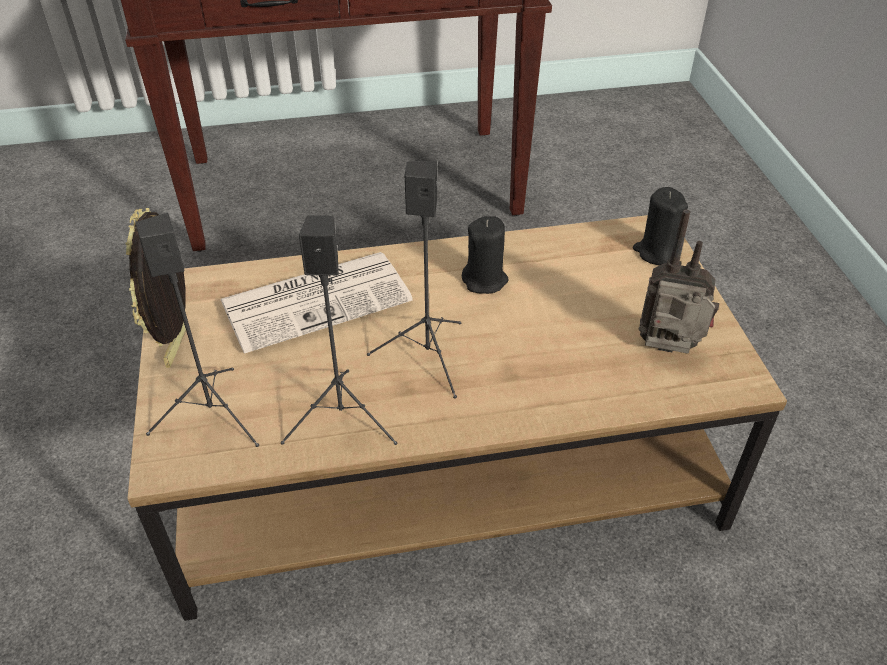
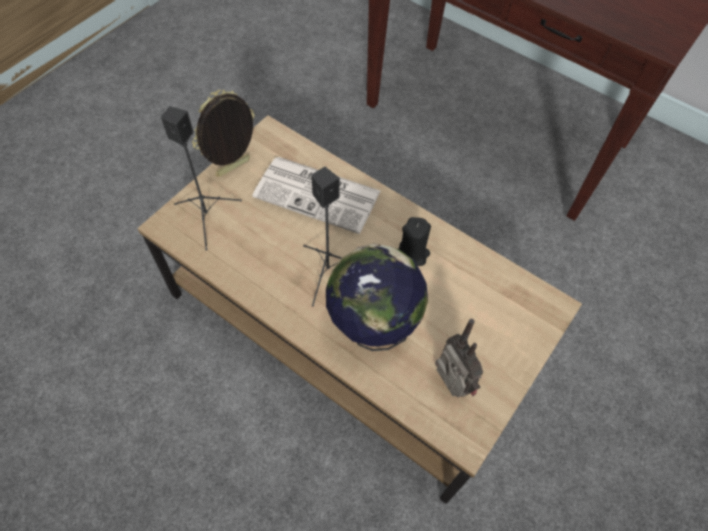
camera: 45 degrees right, 15 degrees up
(343, 418) = (254, 269): black speaker -> none
(539, 367) = (372, 328): none -> globe
(656, 252) = (533, 321): black candle -> none

